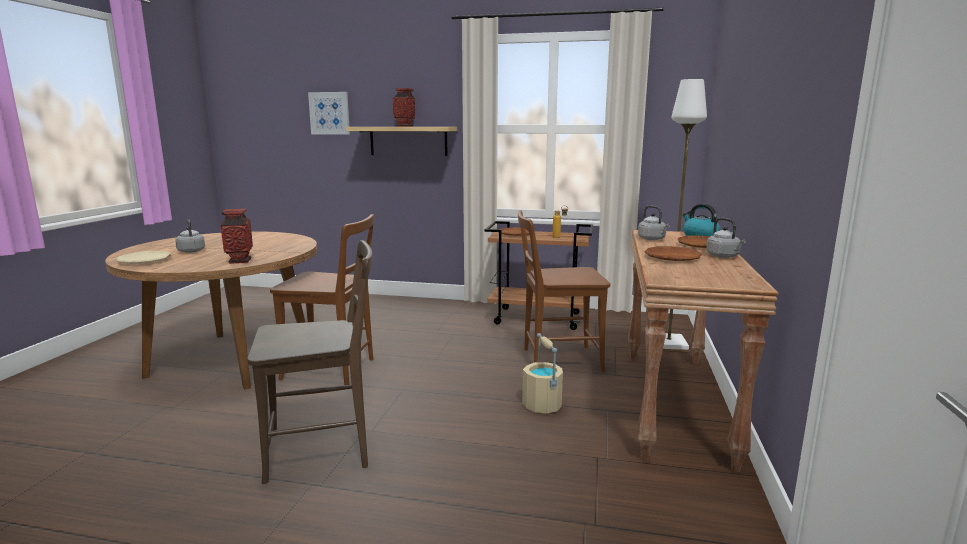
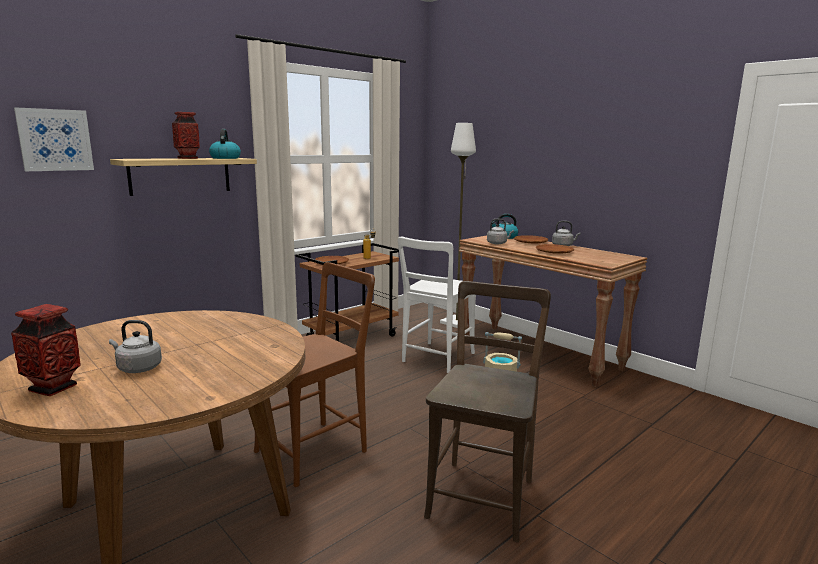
camera: 55 degrees left, 0 degrees up
(145, 261) = (141, 400): beige plate -> none
(240, 261) = (267, 351): vase -> vase (53, 388)
(431, 126) = (225, 158): none -> kettle
(557, 360) = (436, 359): brown chair -> white chair

